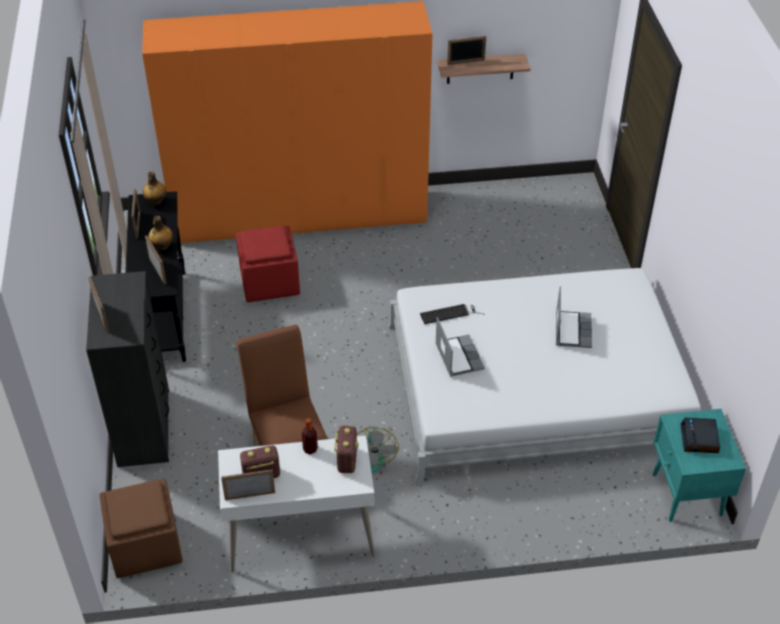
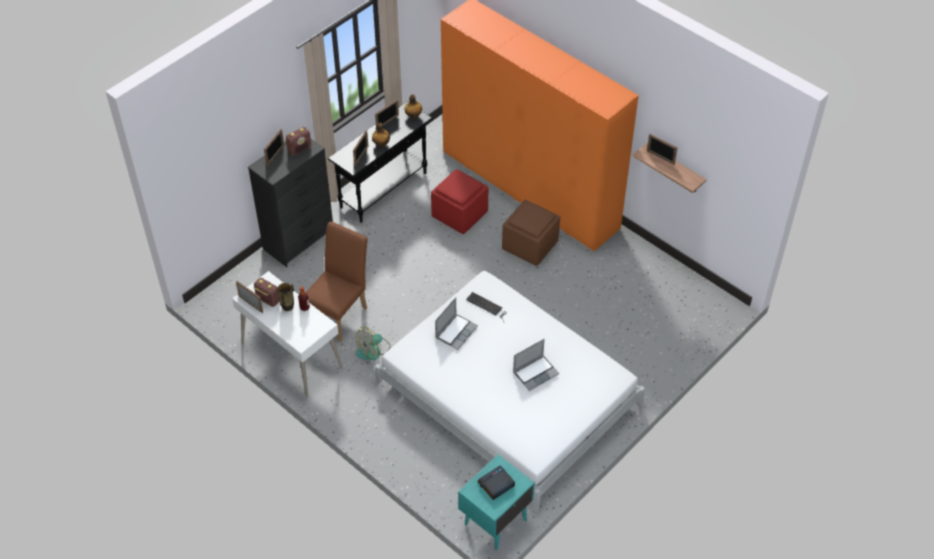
camera: 50 degrees right, 5 degrees up
(146, 546) = (226, 298): brown ottoman -> brown ottoman (530, 246)
(293, 464) = (288, 307): none -> vase
(347, 460) = (312, 327): radio -> radio (299, 149)

